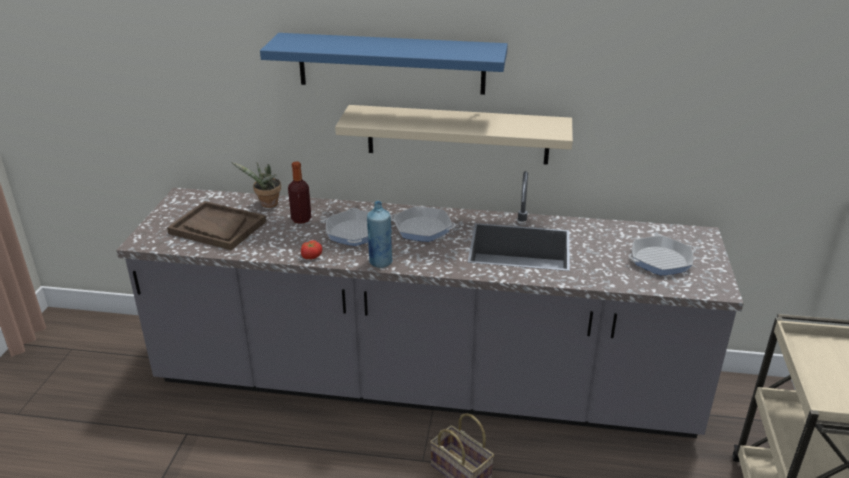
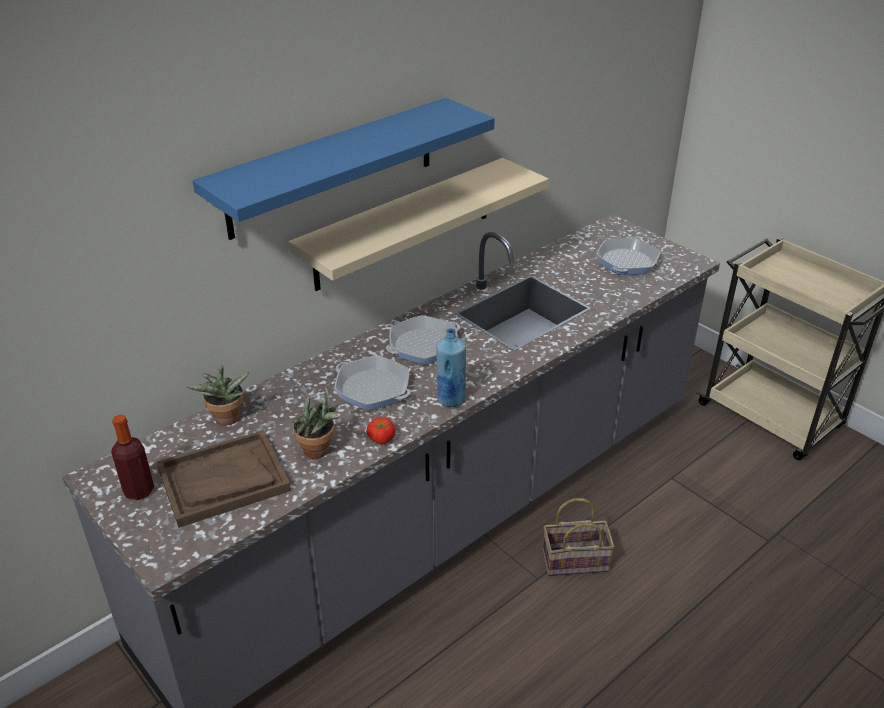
camera: 50 degrees left, 5 degrees up
(274, 243) = (320, 451): none -> potted plant
(301, 219) = (296, 411): bottle -> bottle (139, 491)

